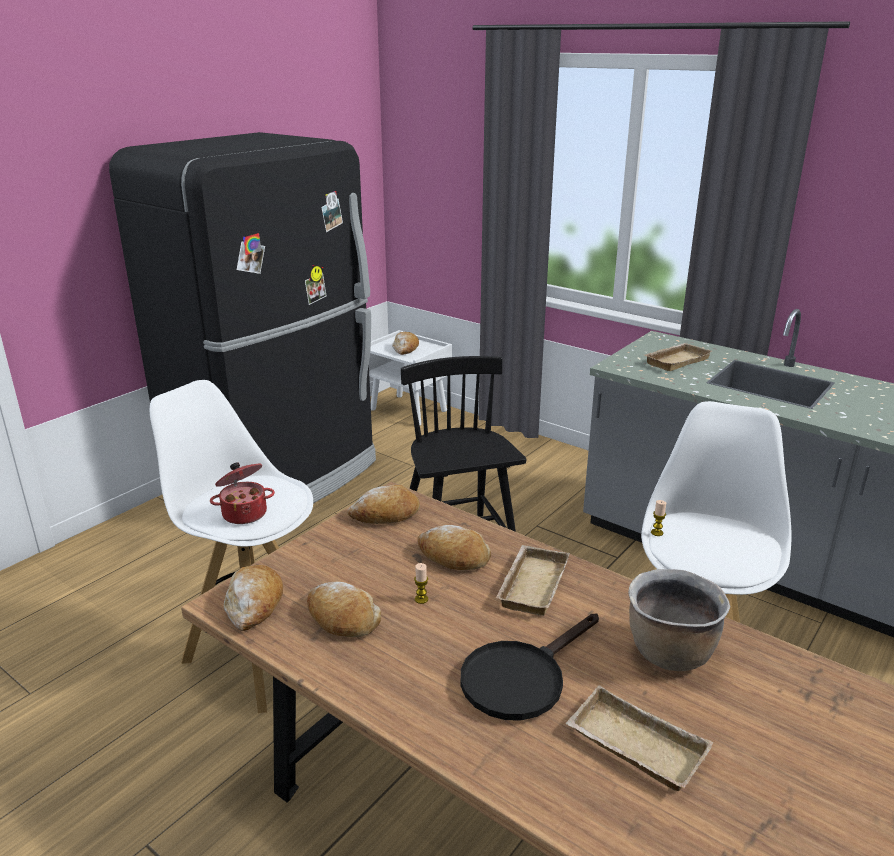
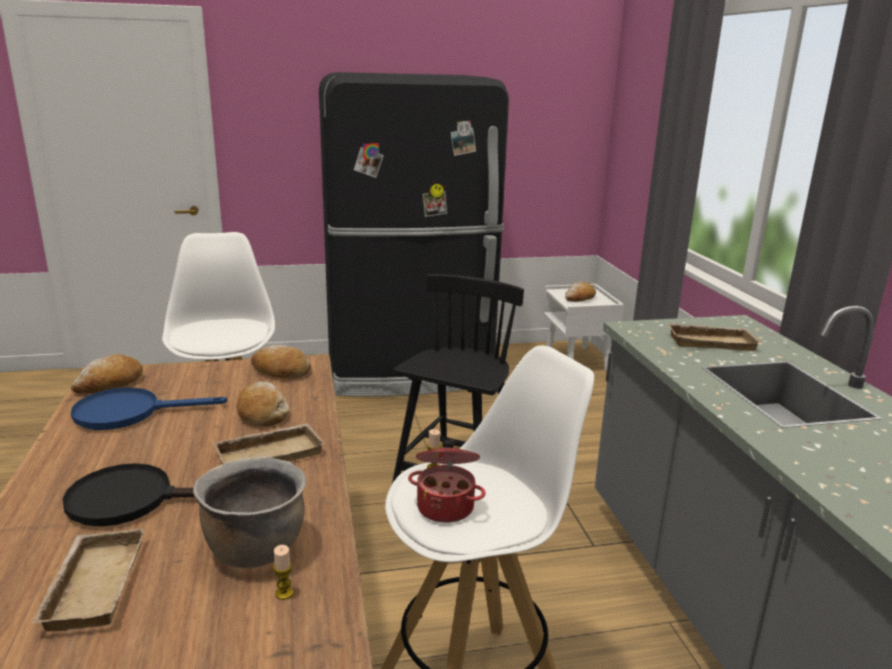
camera: 40 degrees right, 5 degrees down
(244, 513) = (204, 335): cooking pot -> cooking pot (446, 506)
(342, 618) = (130, 412): bread -> blue frying pan
(421, 599) = (189, 425): candle -> candle (284, 593)

